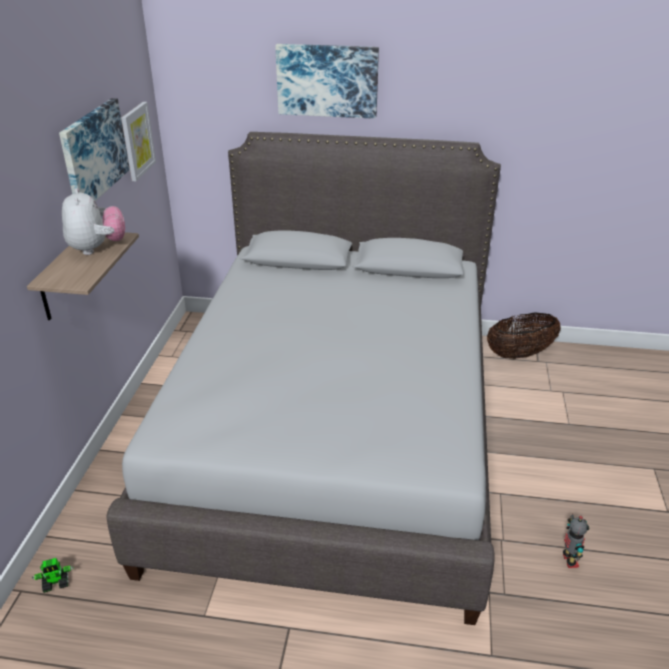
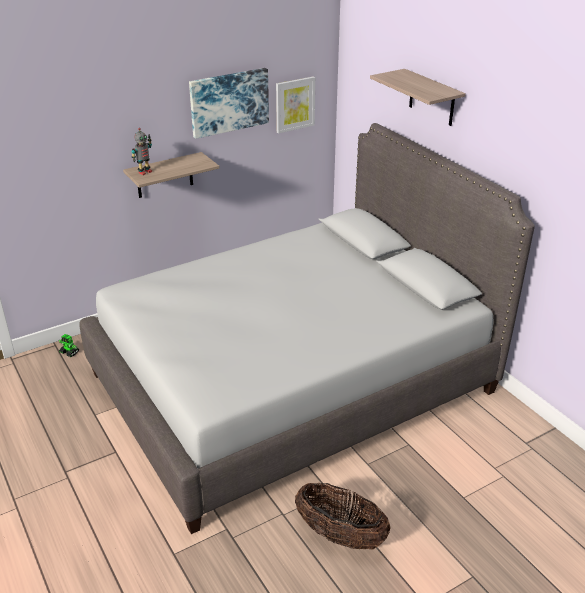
camera: 50 degrees right, 0 degrees up
(97, 248) = (184, 165): plush toy -> none
(327, 80) = (432, 98): picture -> shelf
(519, 354) = (520, 428): basket -> basket (340, 535)
(569, 561) = (299, 561): toy robot -> toy robot (144, 172)

